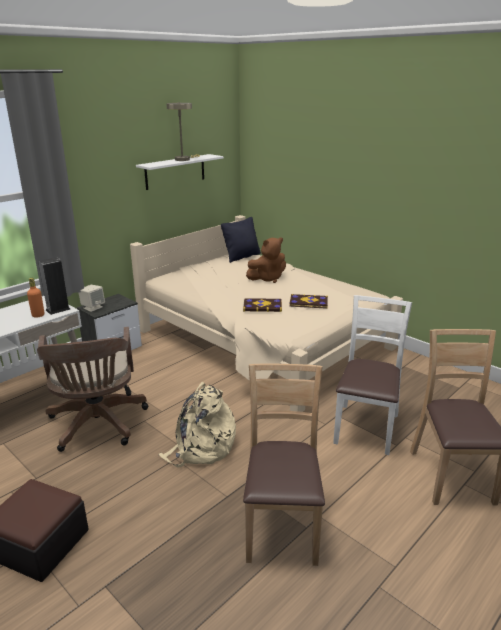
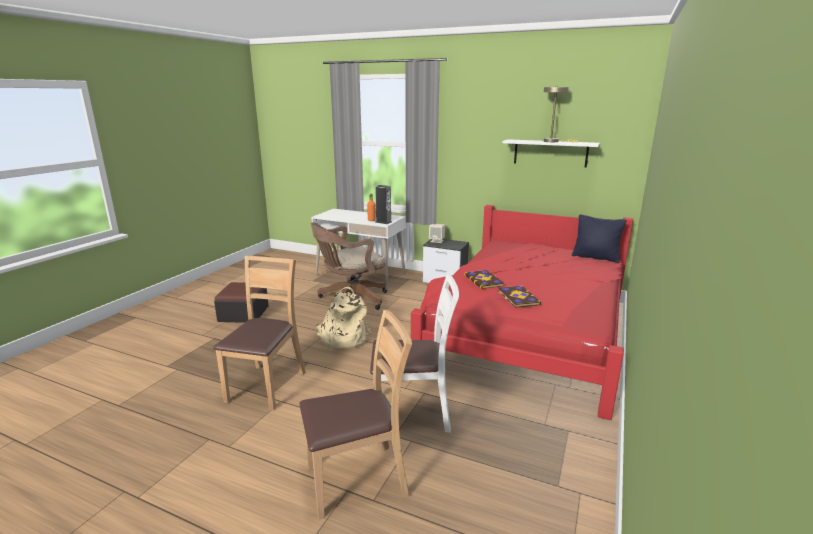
camera: 70 degrees right, 5 degrees down
(263, 340) = (527, 333): beige bed -> red bed
(267, 278) = (555, 274): brown plush toy -> none
(282, 526) = (266, 386): brown chair -> brown chair turned 60 degrees counterclockwise

